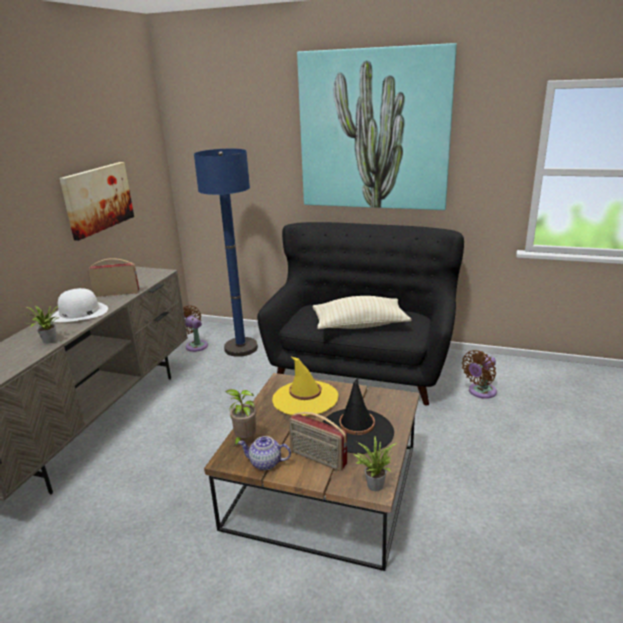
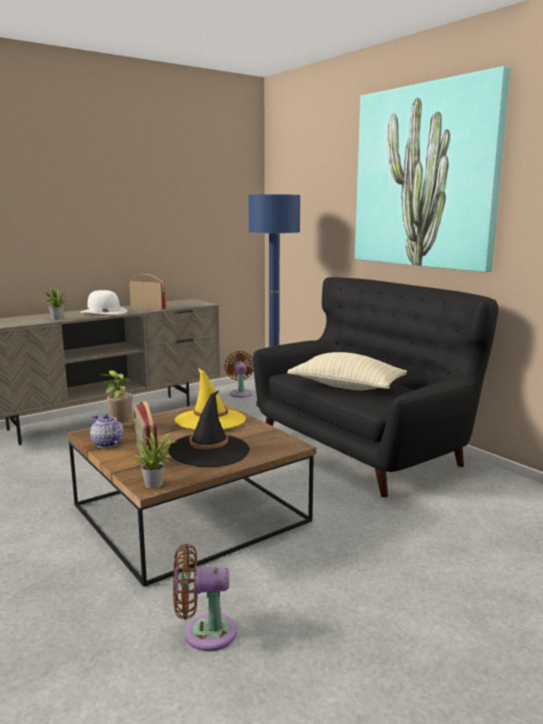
camera: 35 degrees right, 10 degrees down
(97, 199) = (166, 227): picture -> none
(480, 392) = (465, 508): brown fan -> brown fan (204, 633)

